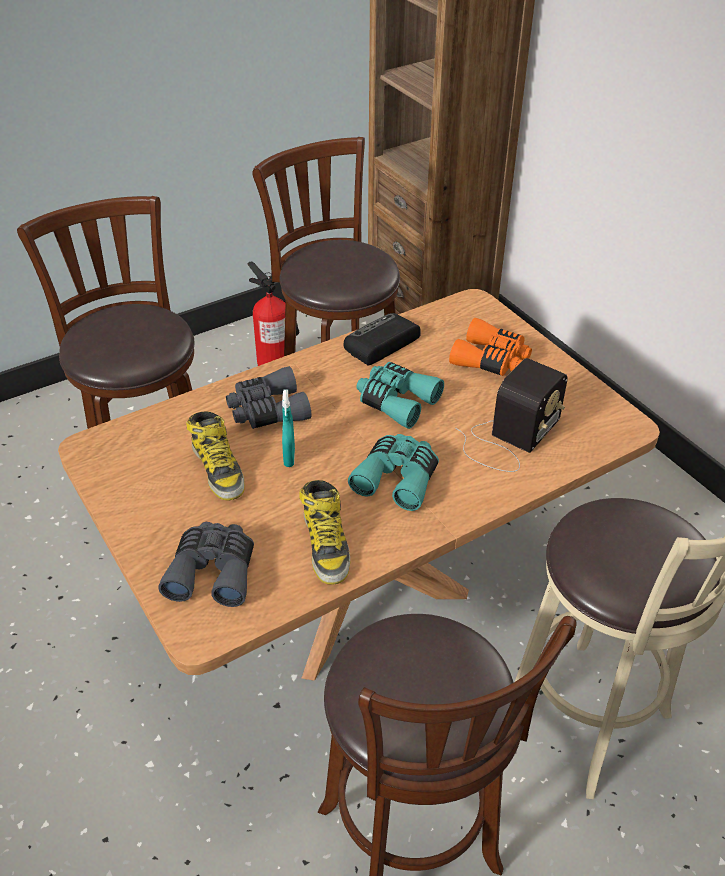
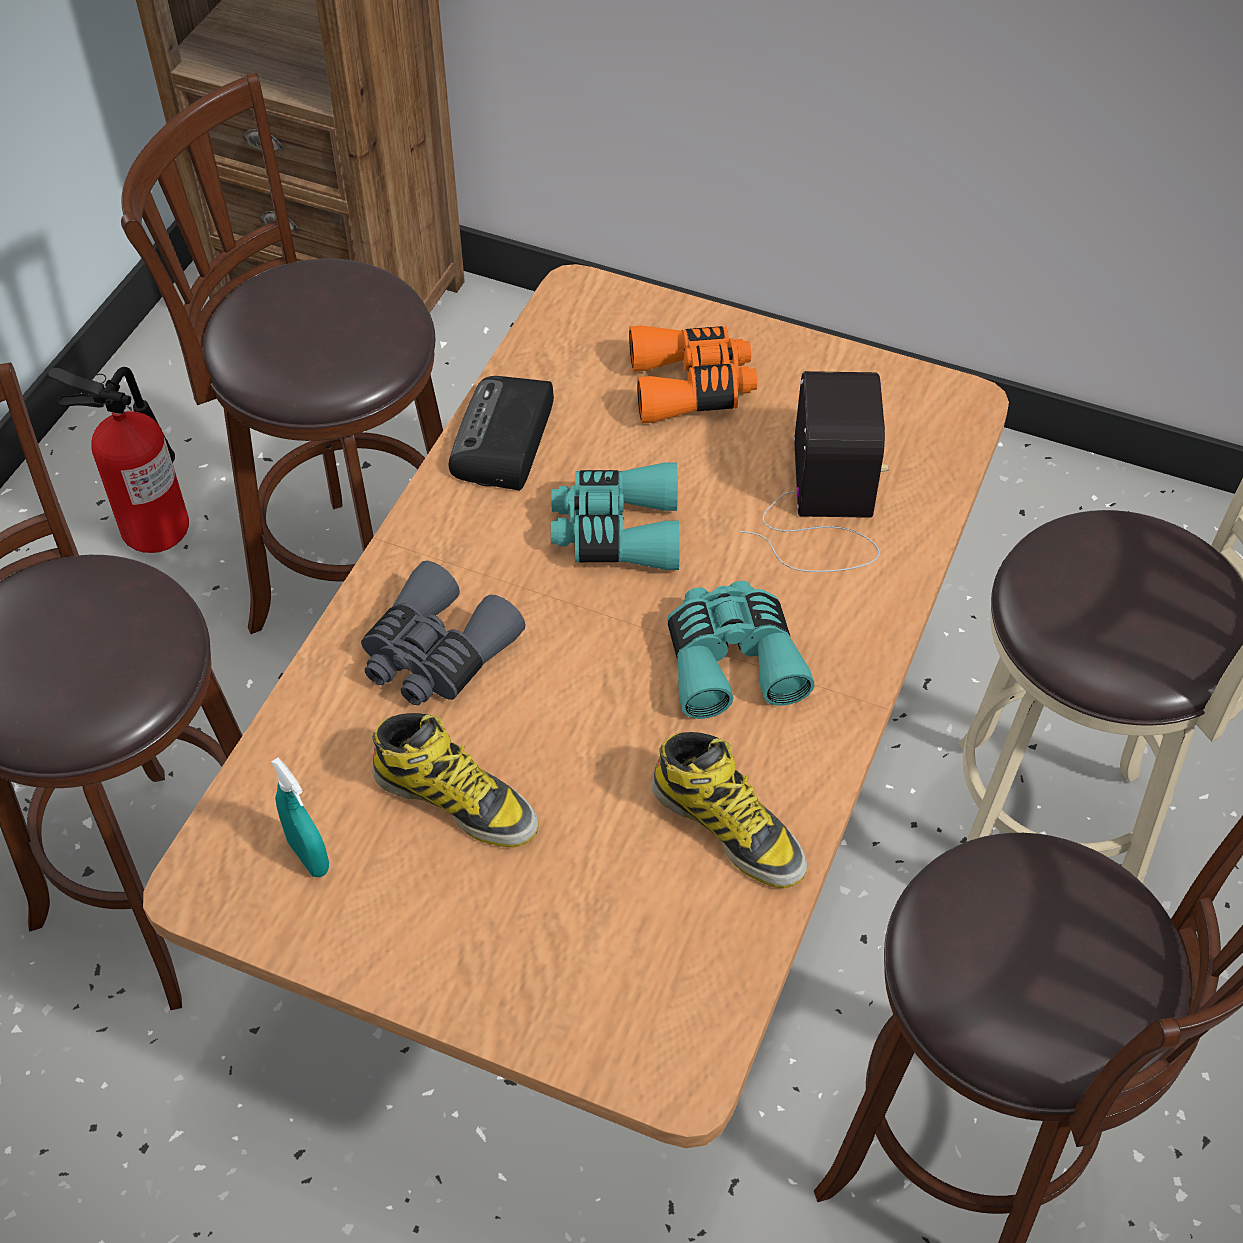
camera: 35 degrees left, 10 degrees up
(213, 571) = (608, 969): grey binoculars -> none
(289, 457) = (545, 716): turquoise spray bottle -> turquoise spray bottle (309, 856)

